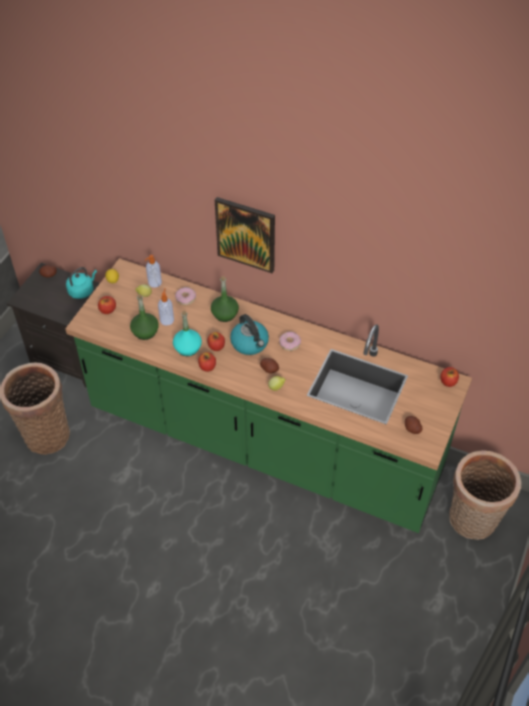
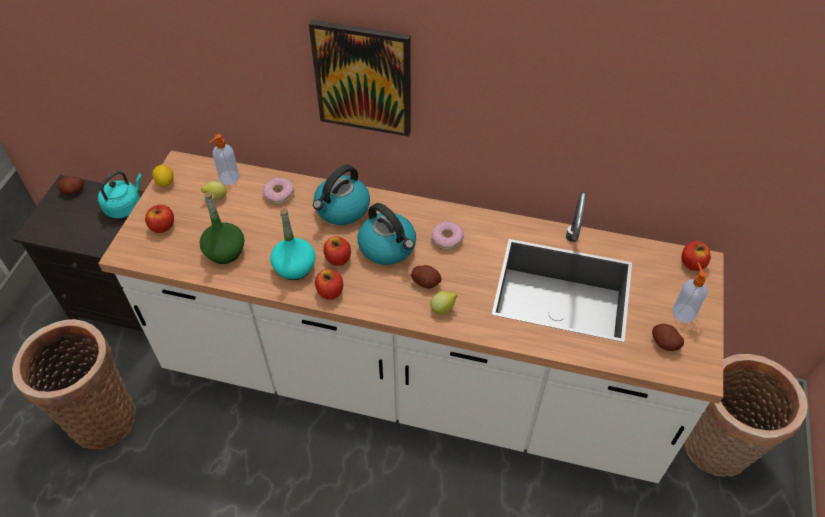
camera: 10 degrees left, 0 degrees up
(167, 319) = (256, 229): soap dispenser -> soap dispenser (683, 312)
(225, 314) = (342, 209): green bottle -> kettle
(264, 443) = (412, 383): green counter -> white counter

